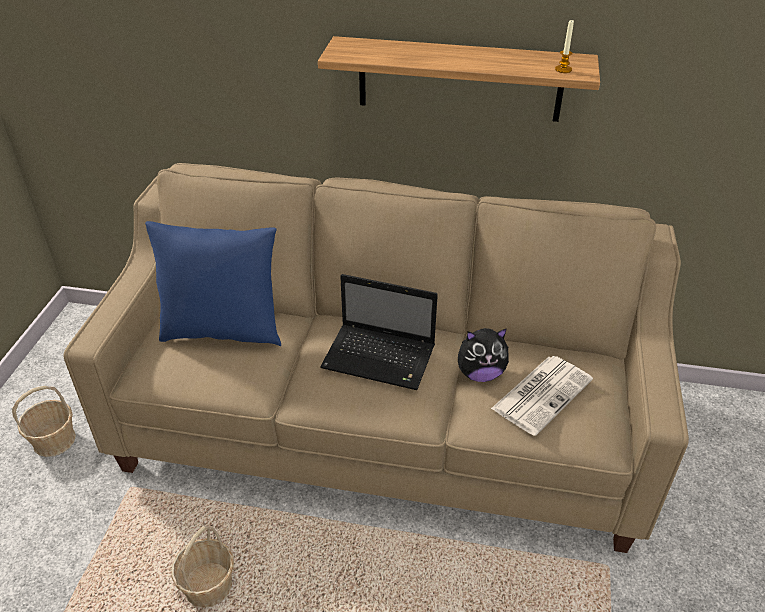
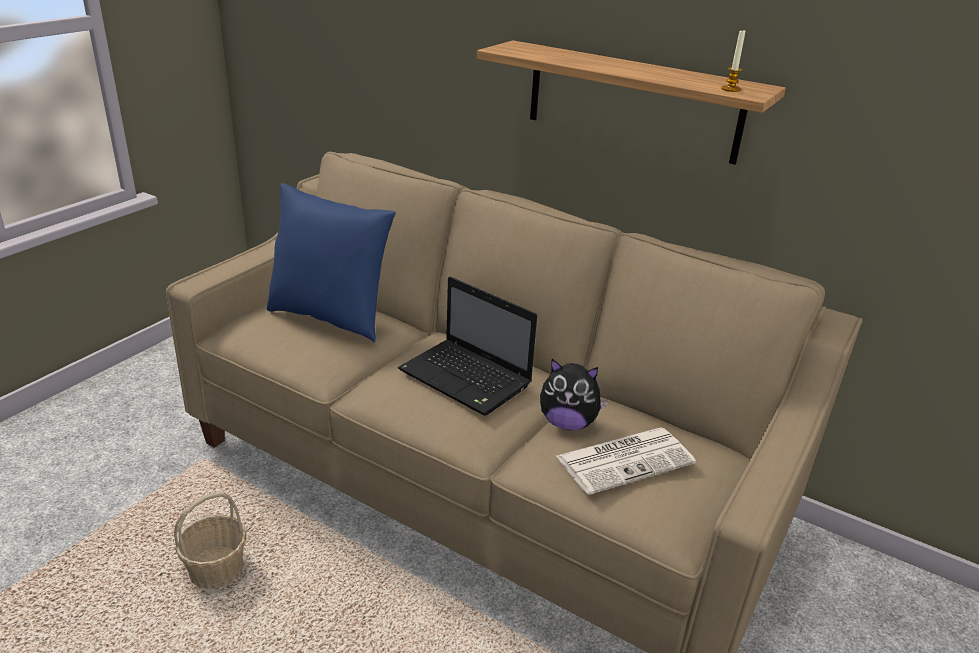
camera: 20 degrees right, 10 degrees down
(55, 440) = (166, 400): basket -> none

